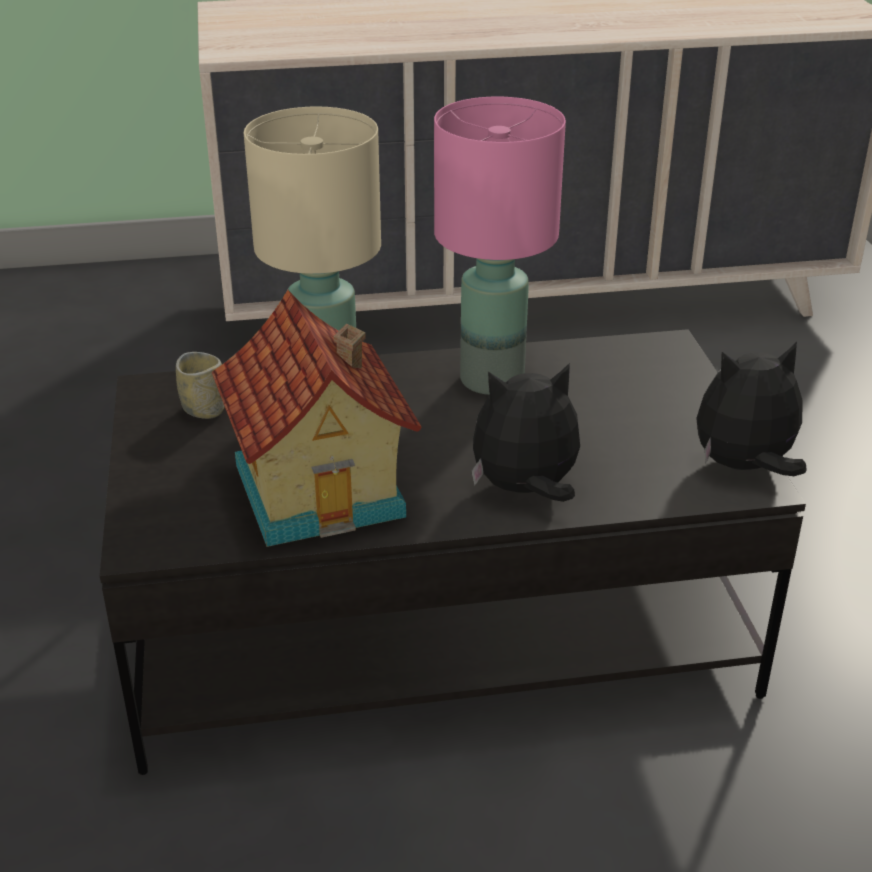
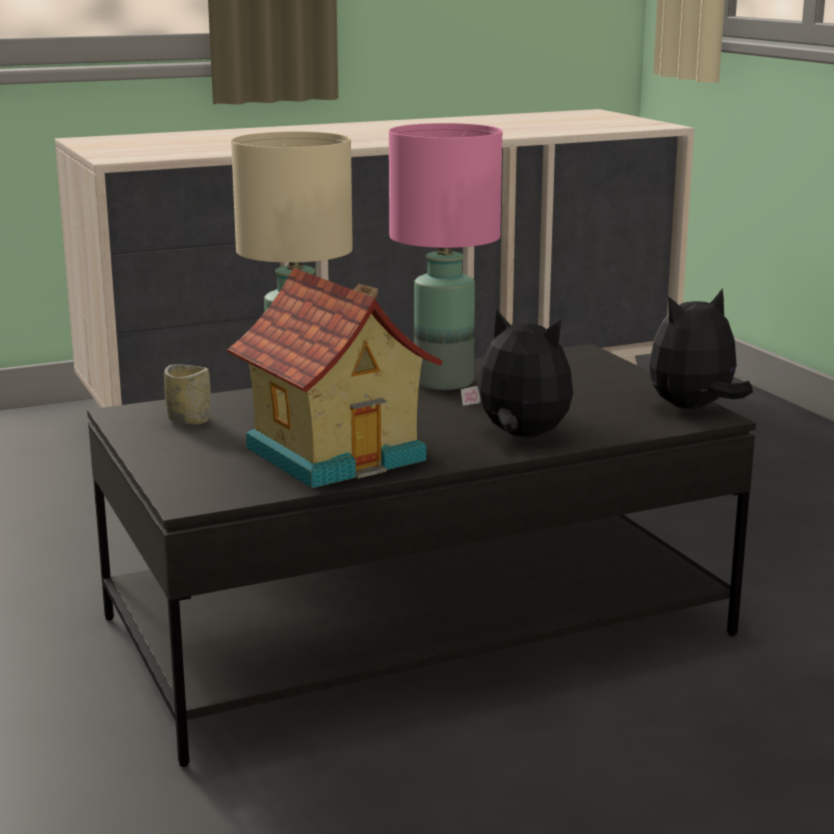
camera: 15 degrees left, 15 degrees down
(525, 490) = (520, 437): plush toy -> plush toy turned 60 degrees clockwise

